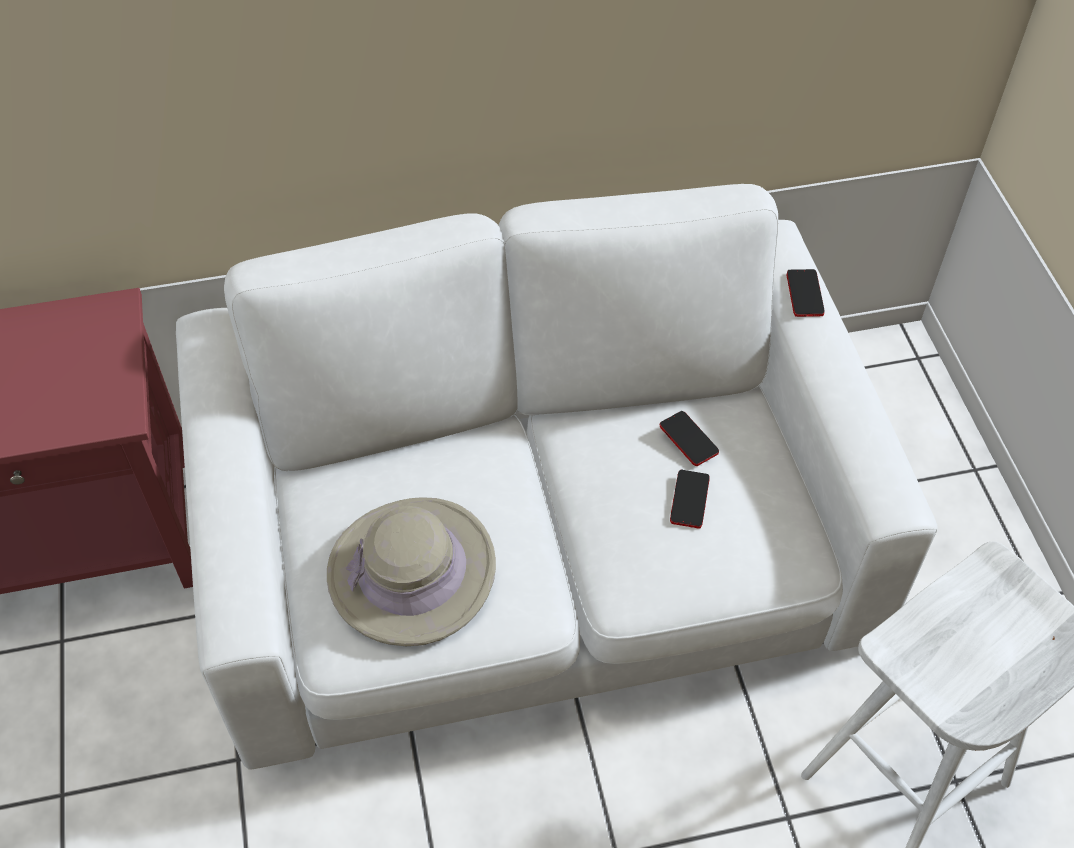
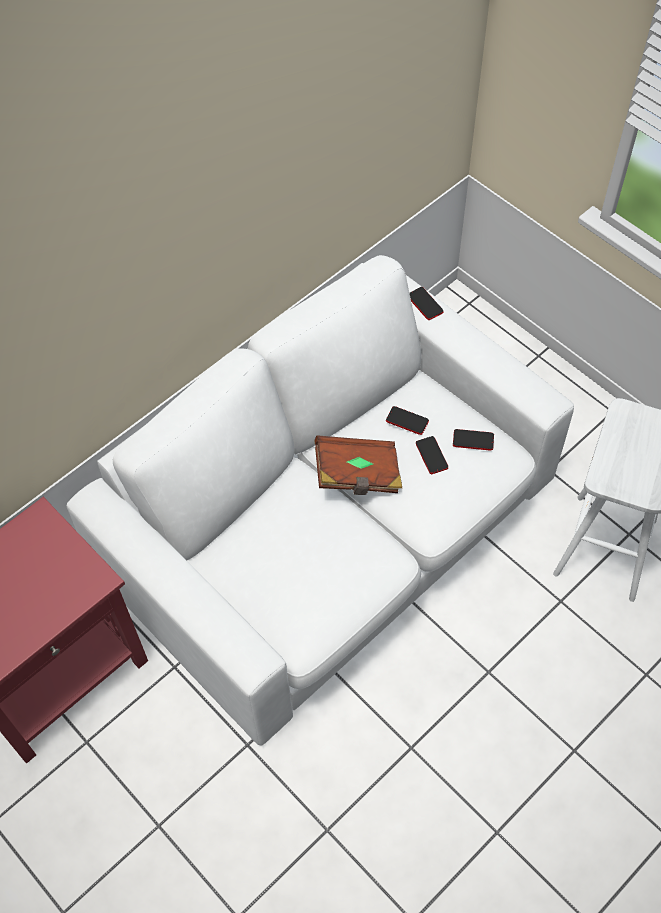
camera: 30 degrees left, 5 degrees up
(412, 571) = (311, 578): beige hat -> none
(571, 474) = (358, 475): none -> brown book
(763, 509) = (473, 440): none -> phone

